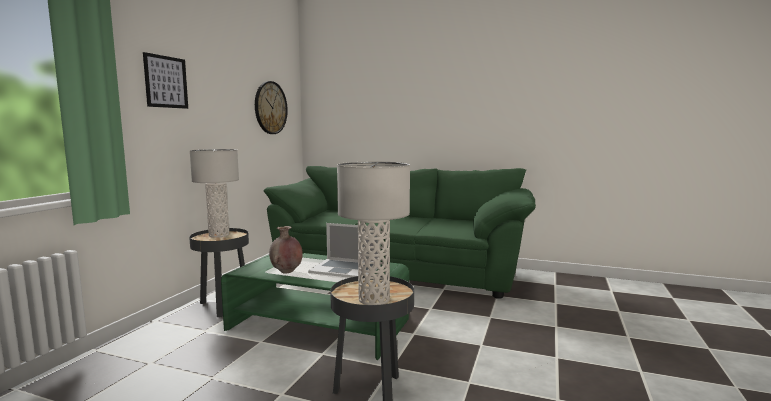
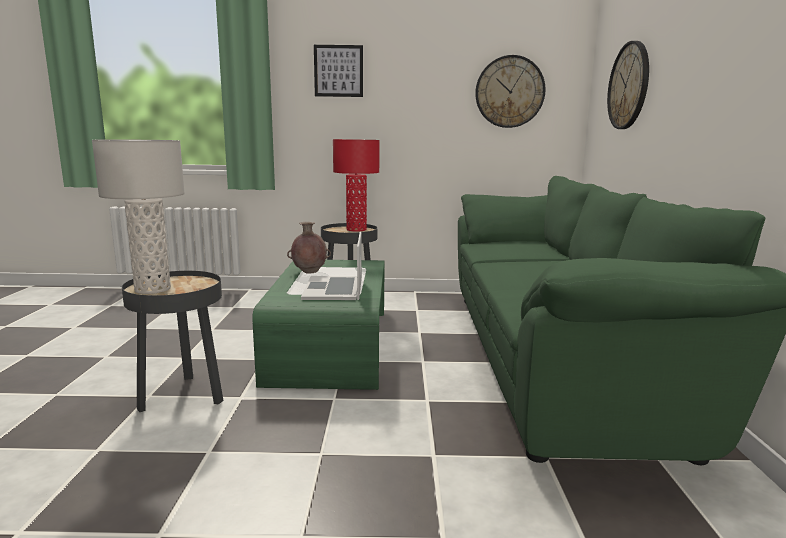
camera: 70 degrees right, 5 degrees up
(219, 235) = (356, 229): white table lamp -> red table lamp
(359, 110) = (629, 86): none -> wall clock

